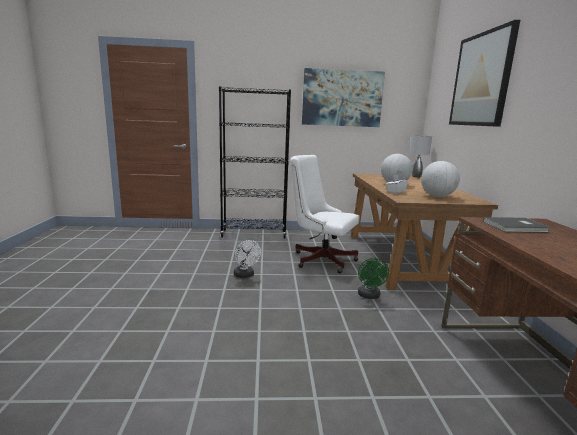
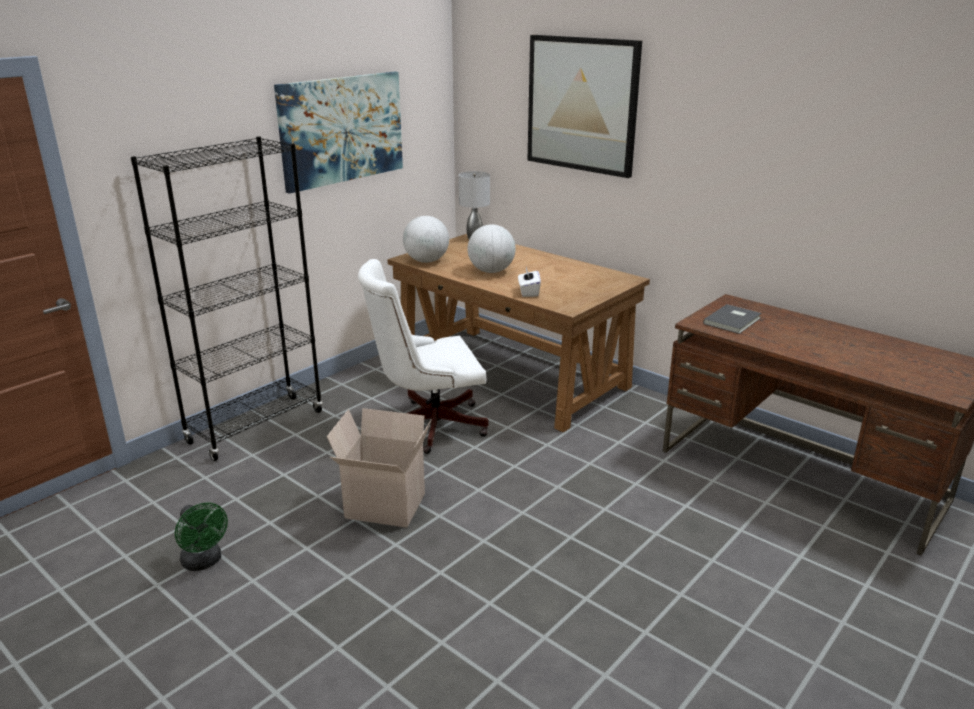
camera: 45 degrees left, 10 degrees up
(245, 275) = (383, 507): white fan -> cardboard box
(369, 296) = (560, 452): green fan -> green fan (204, 562)
(437, 196) = (580, 284): globe -> globe (426, 261)

